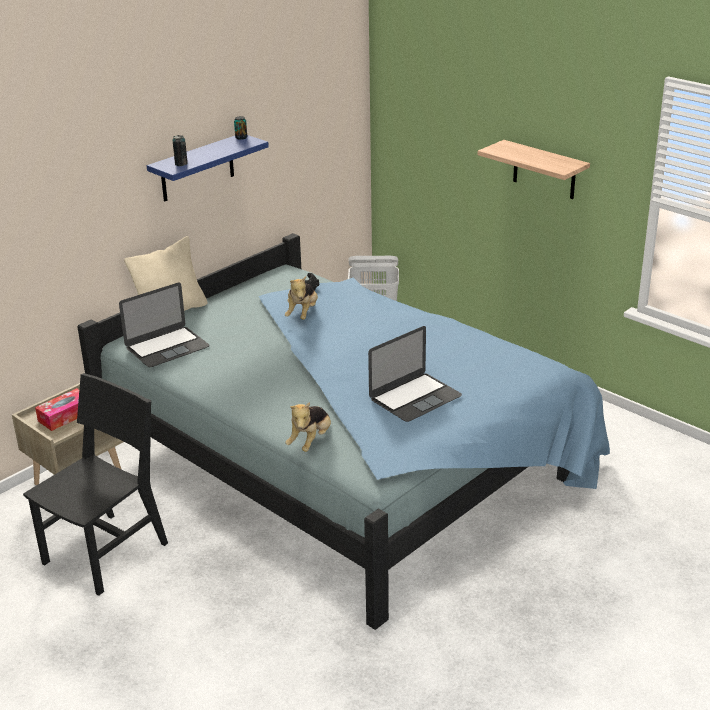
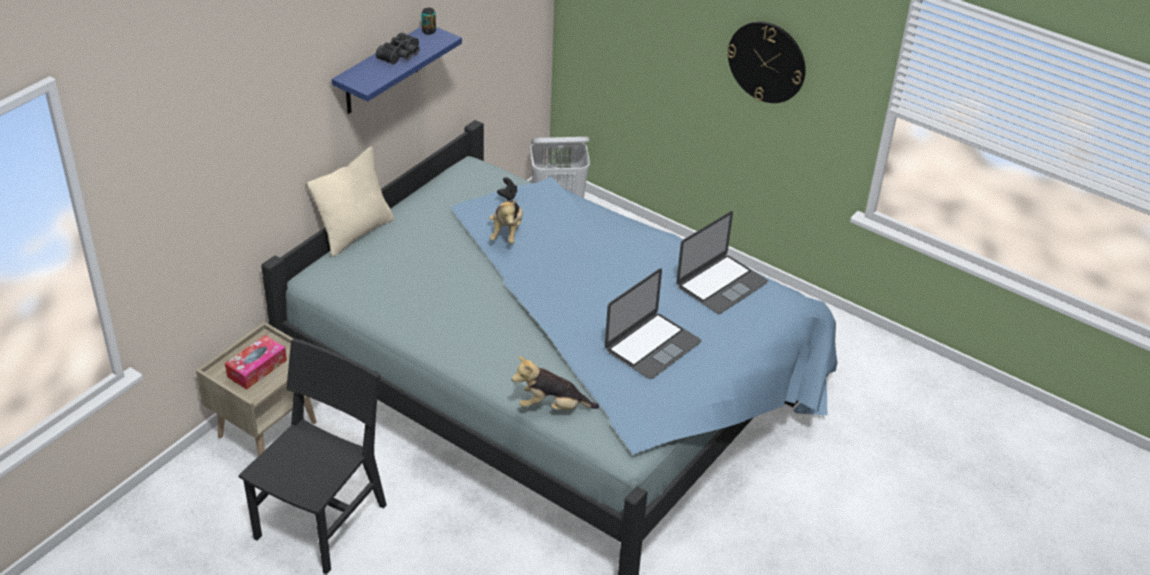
camera: 10 degrees left, 10 degrees up
(167, 347) = (364, 283): laptop -> laptop (721, 284)
(181, 164) = (372, 77): can -> none
(211, 151) = (401, 55): none -> black binoculars
(310, 441) = (552, 407): plush toy -> plush toy turned 75 degrees clockwise
(544, 170) = (767, 61): shelf -> wall clock

